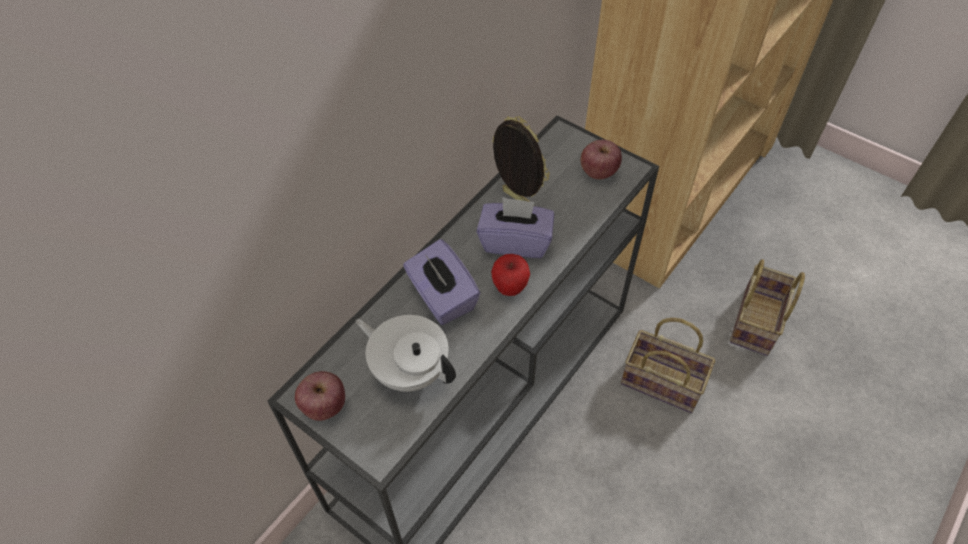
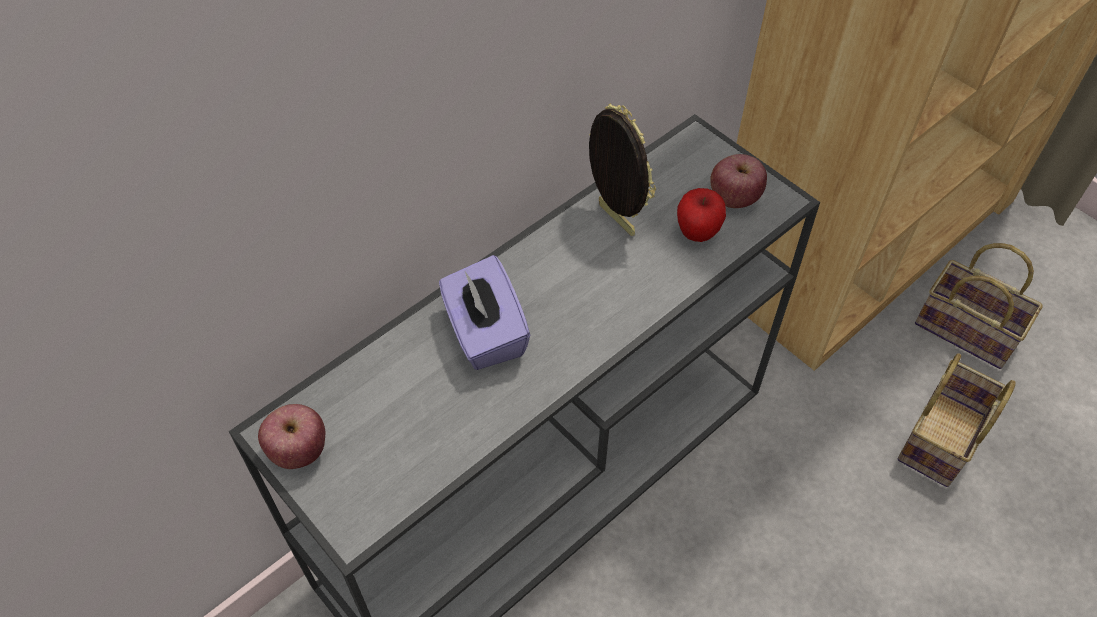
camera: 10 degrees right, 0 degrees up
(410, 369) = (420, 421): white teapot -> none
(510, 288) = (578, 335): apple -> apple (697, 233)
(515, 241) = (599, 274): purple tissue box -> none
(664, 382) = (795, 498): basket -> basket (969, 330)

